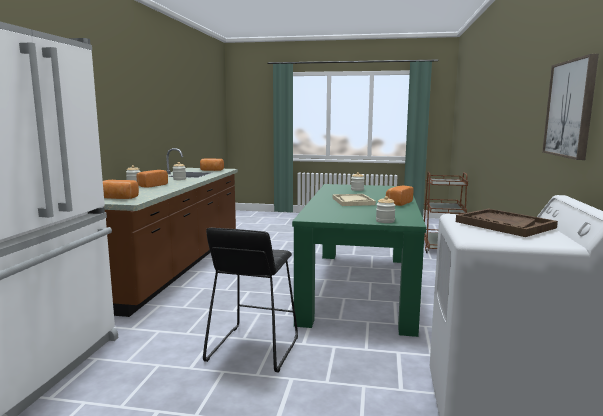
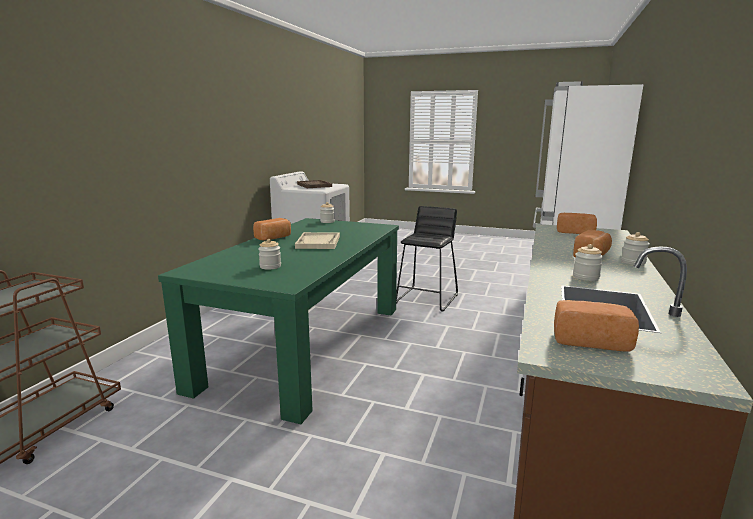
camera: 170 degrees left, 5 degrees up
(570, 109) = (253, 133): picture -> none

